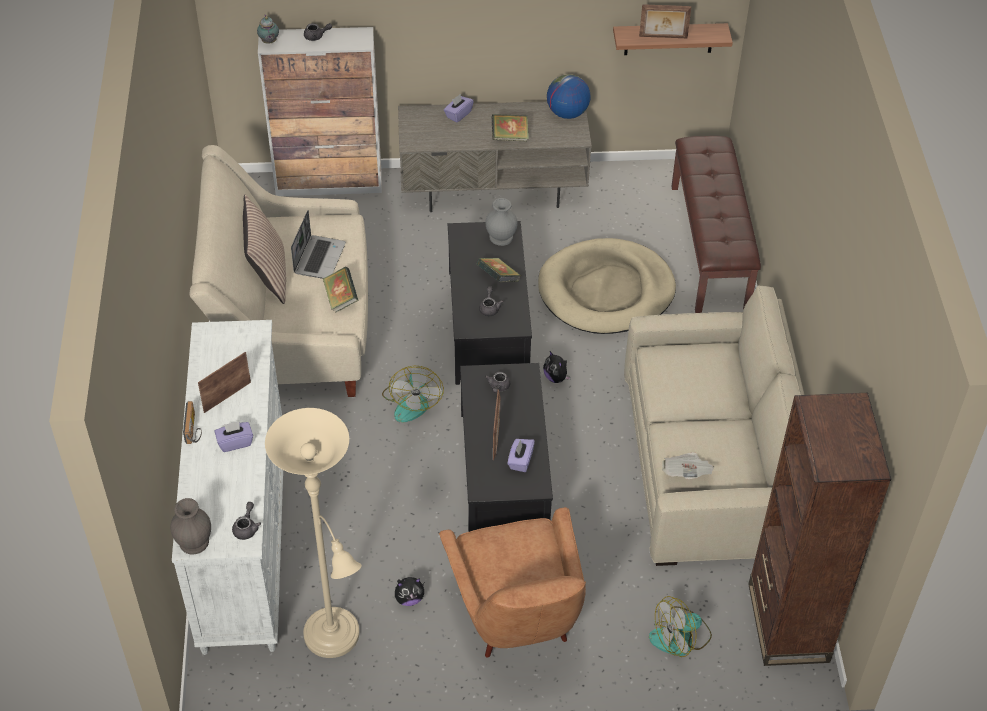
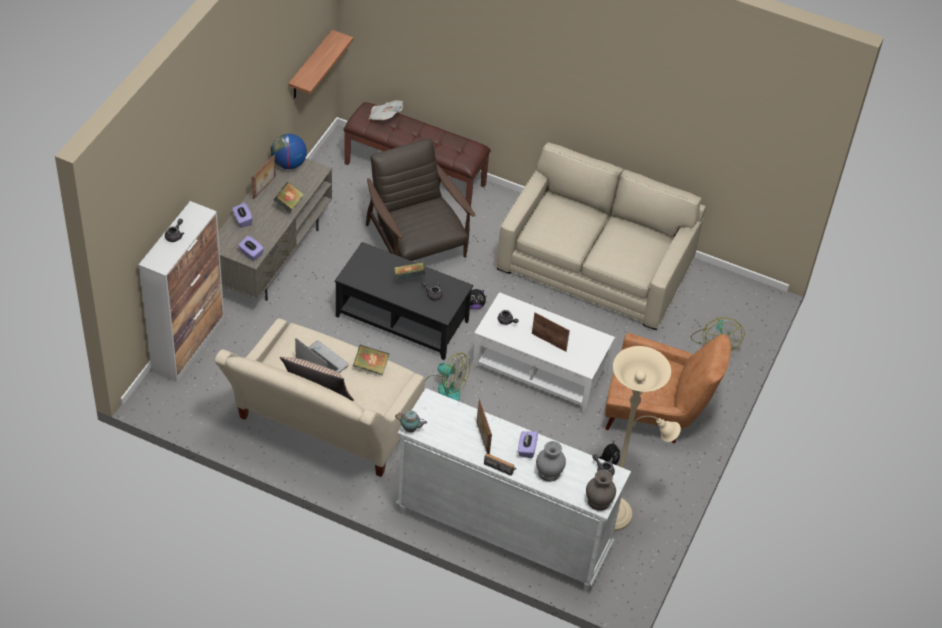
camera: 65 degrees left, 0 degrees up
(269, 42) = (159, 264): teapot -> teapot (411, 429)
(501, 237) = (371, 258): grey vase -> grey vase (549, 472)
(505, 476) = (540, 370): black coffee table -> white coffee table
(520, 461) = (575, 338): purple tissue box -> purple tissue box (251, 253)
(606, 291) = (416, 244): beige dog bed -> brown armchair
(663, 37) = (321, 65): picture frame -> picture frame (264, 188)
(686, 474) = (638, 265): newspaper -> newspaper (385, 117)
(788, 622) = (731, 292): brown bookcase -> none

